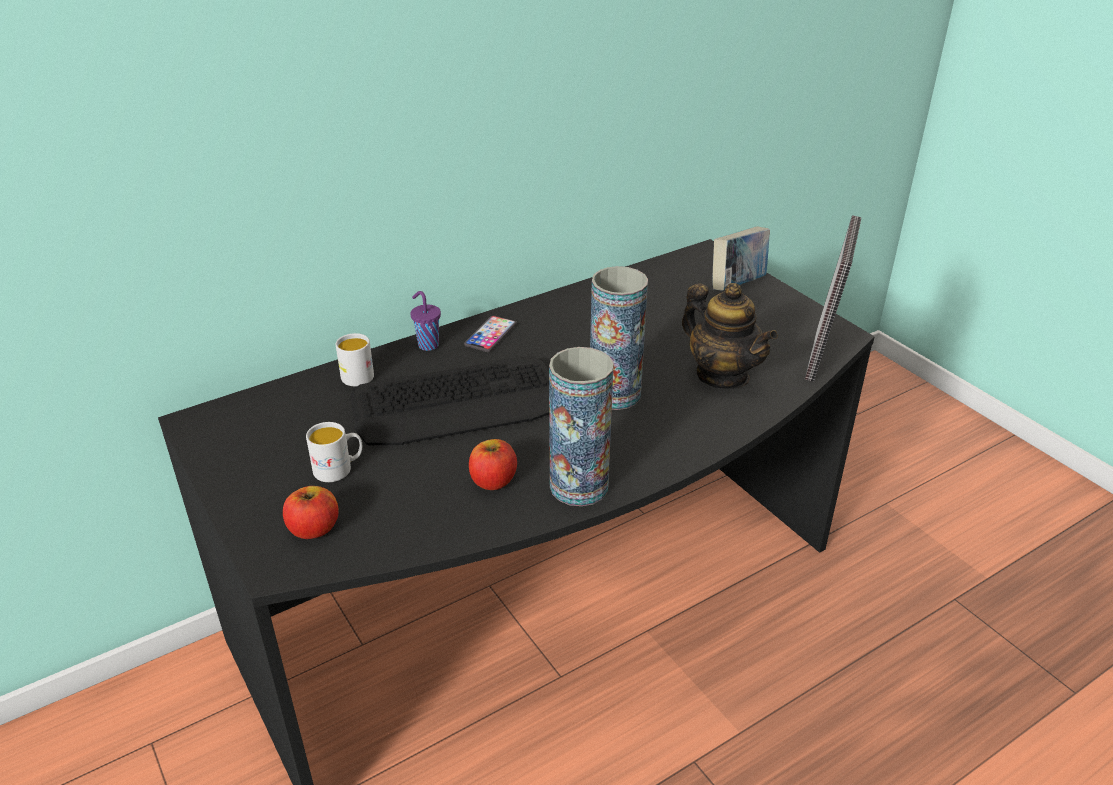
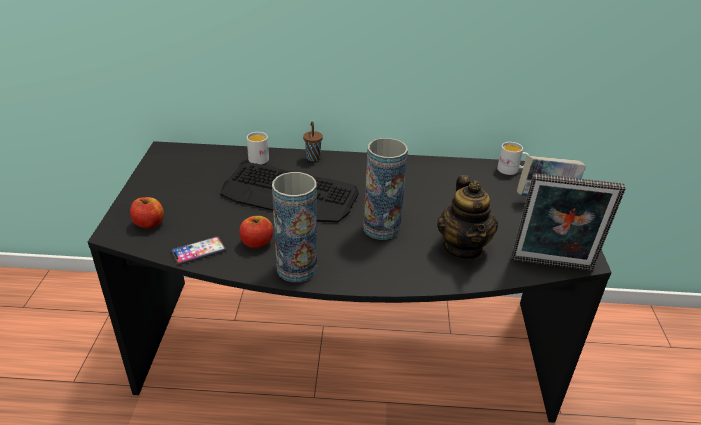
camera: 35 degrees right, 0 degrees up
(339, 469) = (195, 200): white mug -> white mug (511, 170)
(427, 345) = (313, 157): purple cup -> brown cup
(490, 335) = (352, 166): phone -> phone (198, 251)
(822, 355) = (552, 266): picture frame -> picture frame turned 45 degrees clockwise

